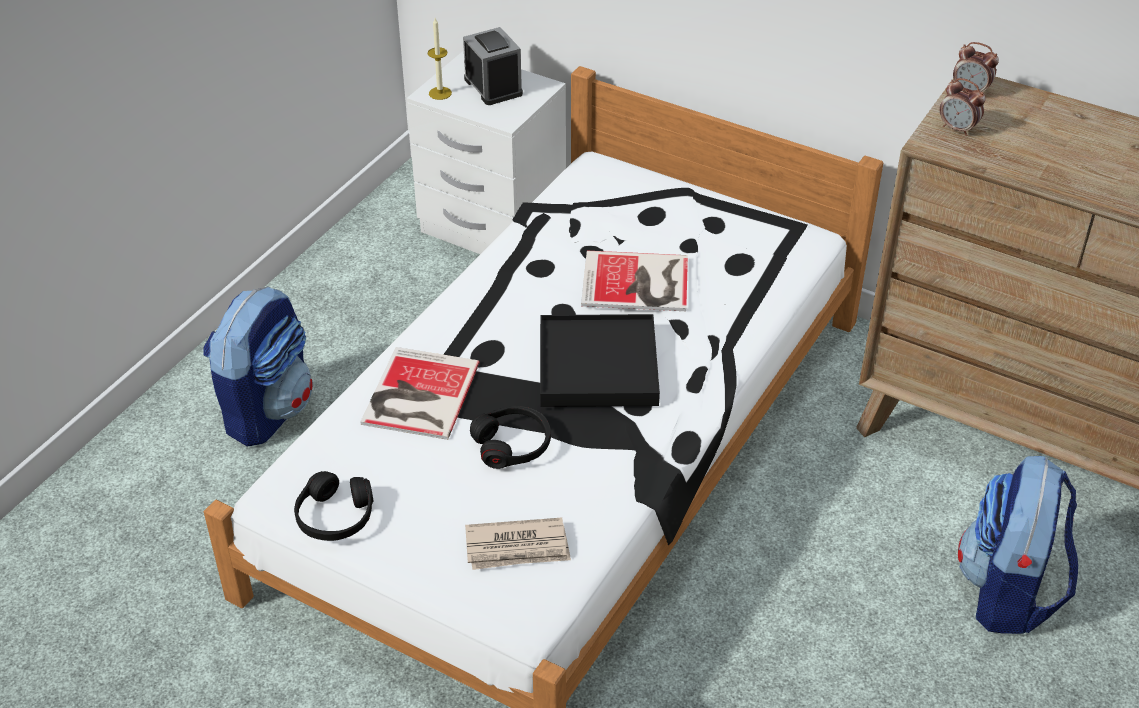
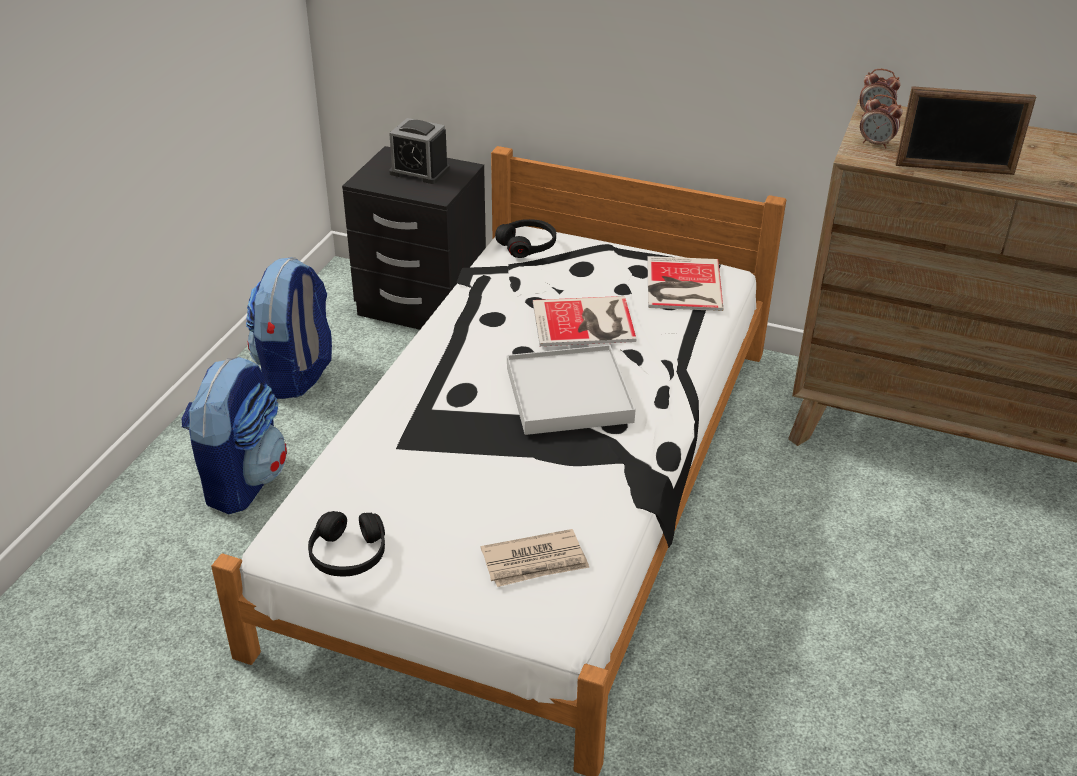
camera: 10 degrees left, 5 degrees down
(417, 395) = (404, 437): book -> book (681, 285)
(440, 93) = (372, 180): candle -> none
(493, 86) = (419, 171): alarm clock -> alarm clock turned 150 degrees clockwise
(493, 226) = (422, 305): white nightstand -> black nightstand
(512, 444) = (506, 470): black headphones -> black headphones (527, 245)
(598, 366) = (569, 394): black tray -> white tray
(1008, 592) = (962, 562): backpack -> backpack (297, 374)
(1033, 170) = (954, 169): none -> picture frame

